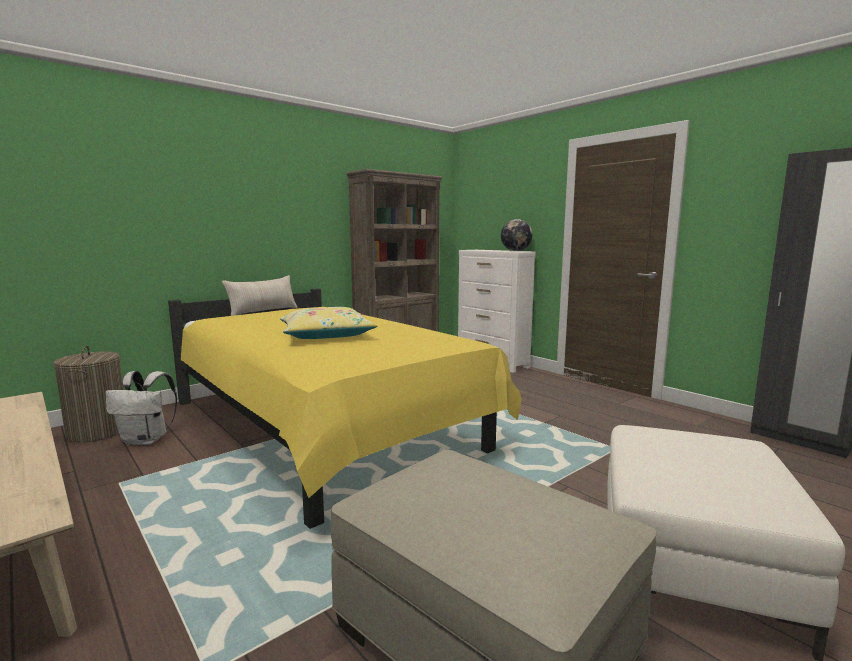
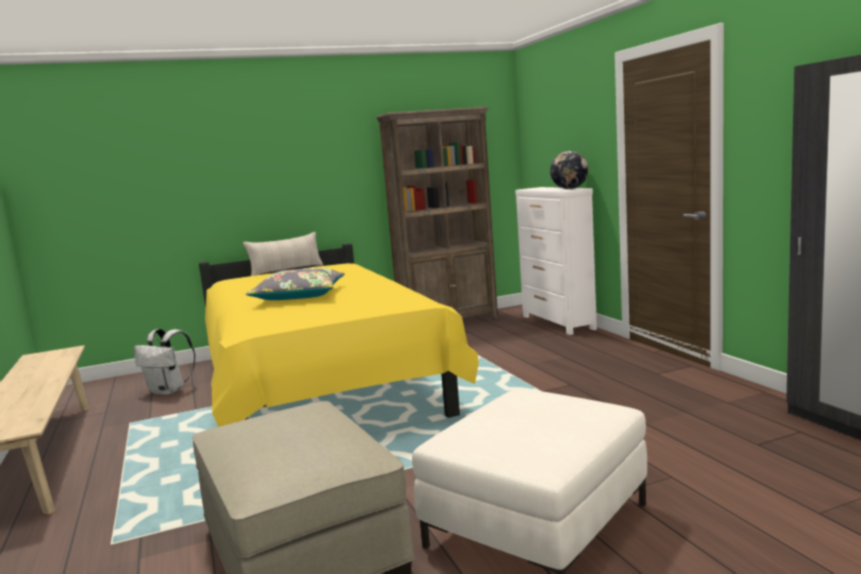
camera: 20 degrees right, 0 degrees up
(97, 431) = (138, 382): laundry basket -> none
(326, 335) = (299, 296): yellow pillow -> grey pillow

